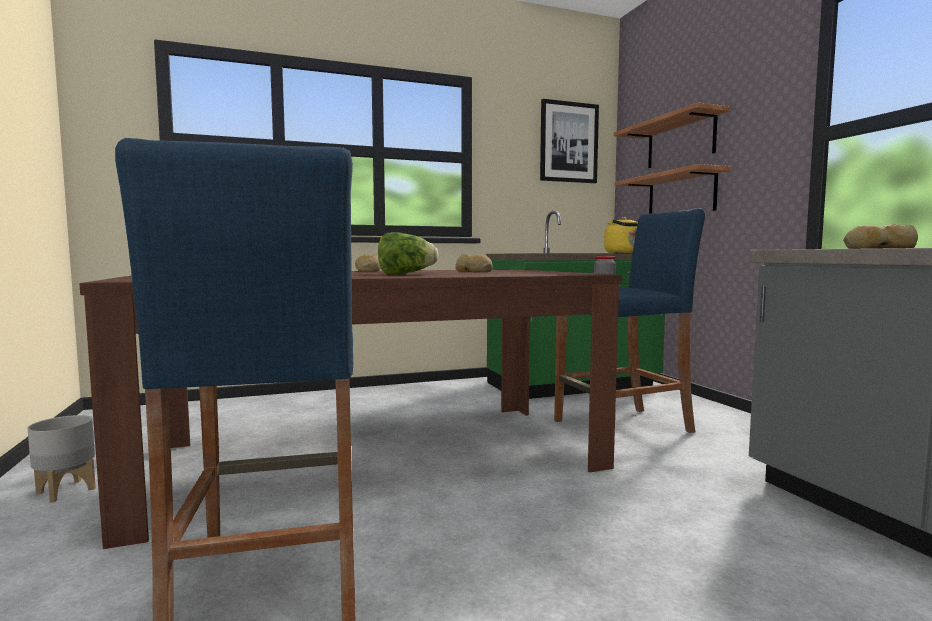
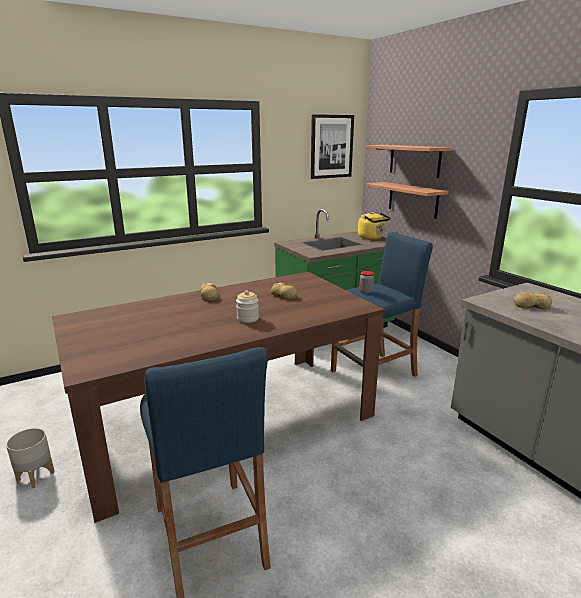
camera: 10 degrees left, 15 degrees up
(405, 274) = (247, 318): lettuce -> jar

